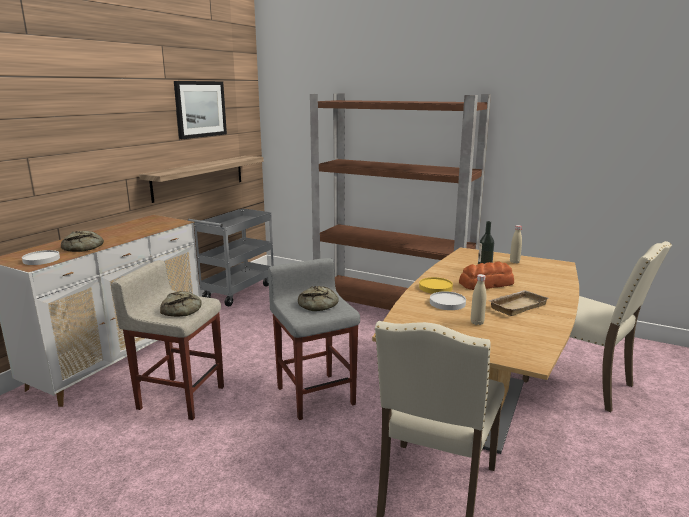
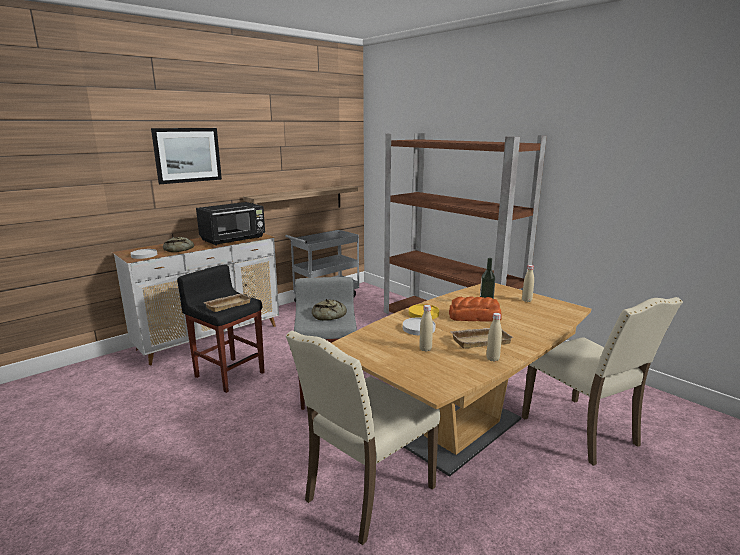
camera: 20 degrees right, 0 degrees up
(145, 228) = (234, 239): none -> black microwave
(180, 397) = (229, 374): beige stool -> black stool
(183, 309) = (228, 304): bread -> beige tray
(200, 109) = (303, 145): picture -> picture (187, 155)
(547, 321) = (492, 359): none -> beige bottle

